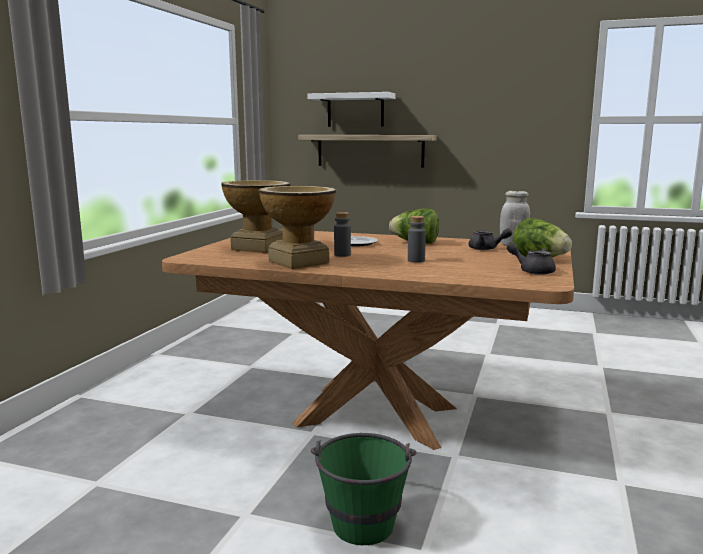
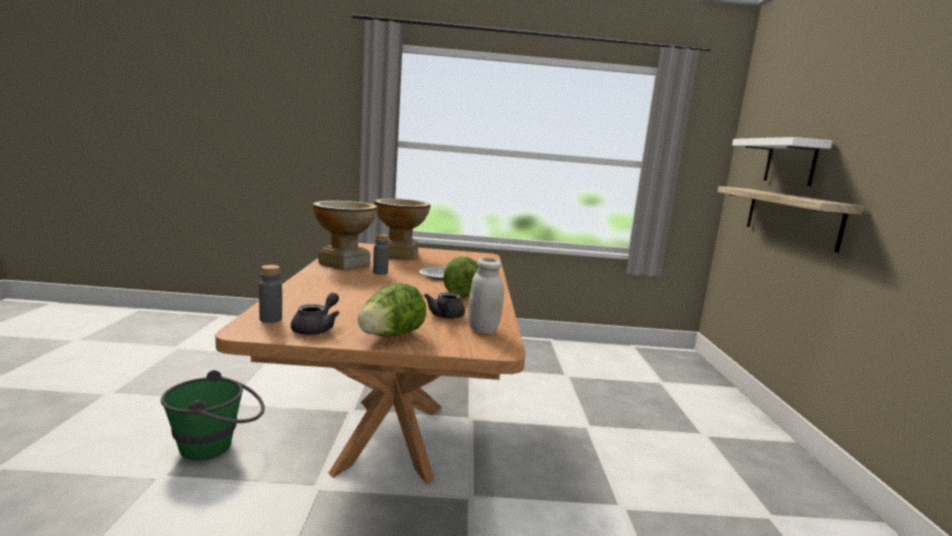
camera: 70 degrees right, 0 degrees up
(416, 260) = (362, 291): grey bottle -> grey bottle (270, 319)

